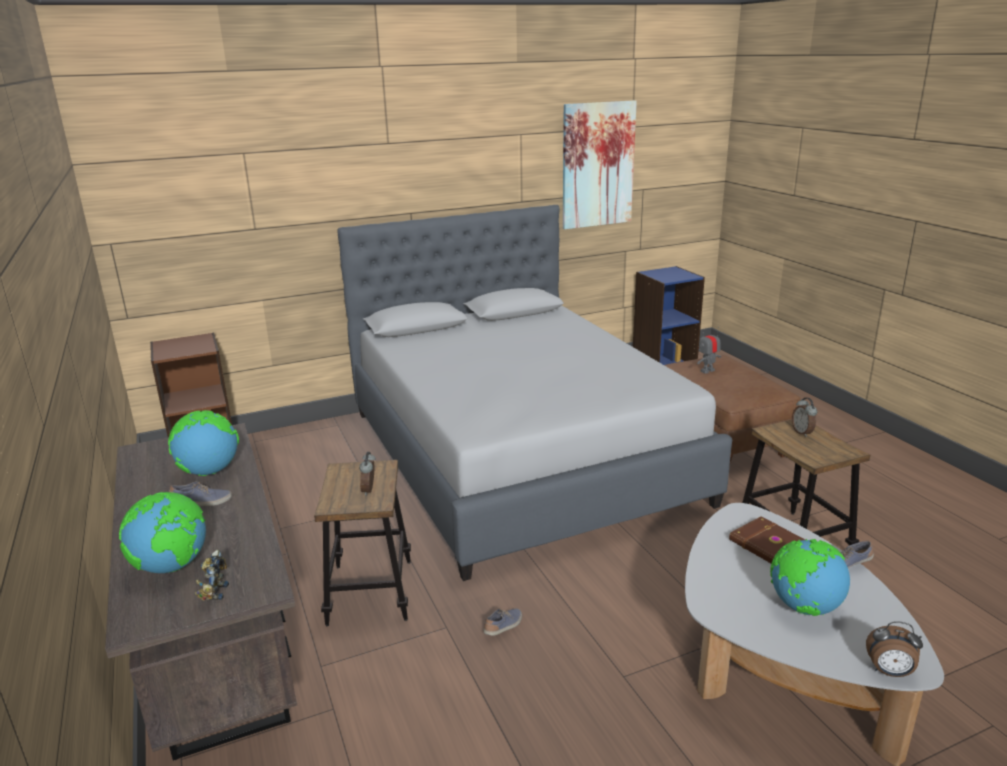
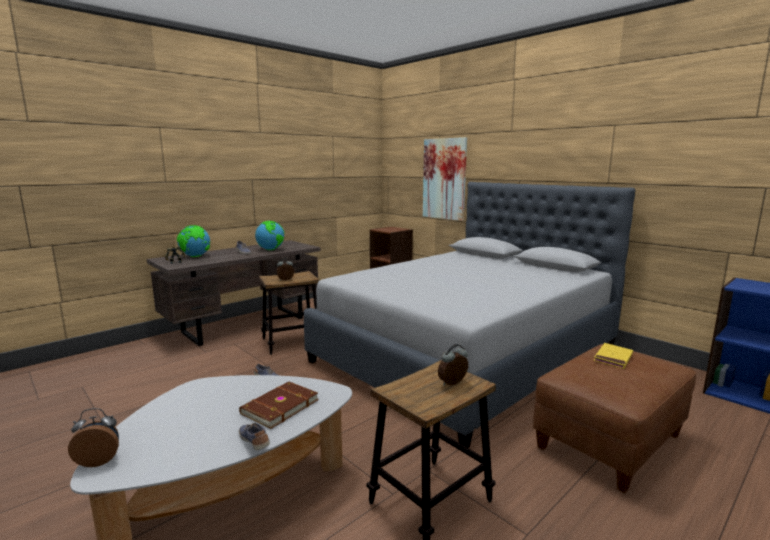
camera: 70 degrees right, 10 degrees down
(597, 165) = (697, 156): picture -> picture (444, 179)
(707, 371) = (613, 358): toy robot -> yellow book
(803, 607) = (194, 421): globe -> none
(889, 672) = (99, 460): alarm clock -> alarm clock turned 75 degrees clockwise

